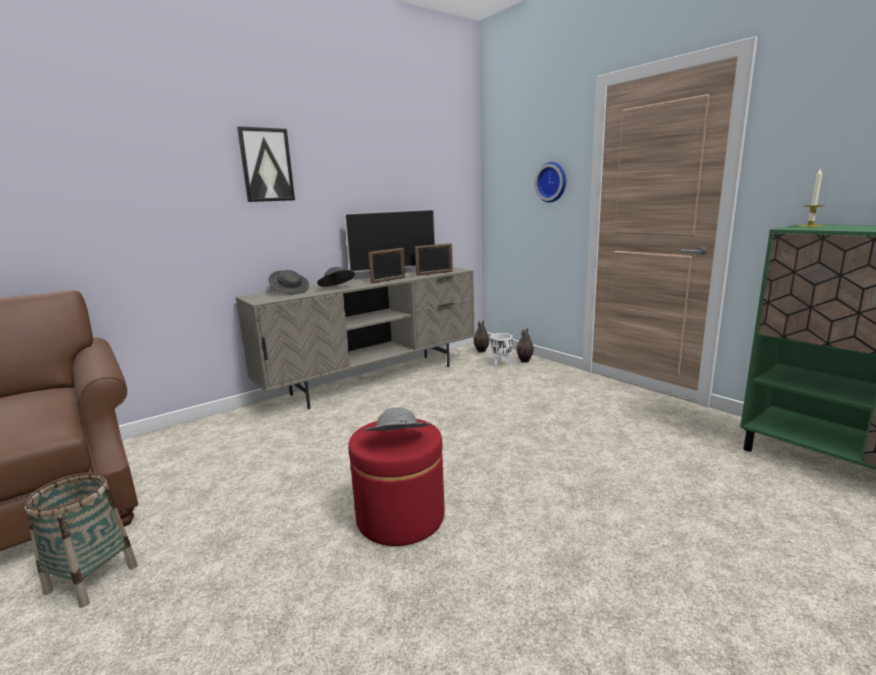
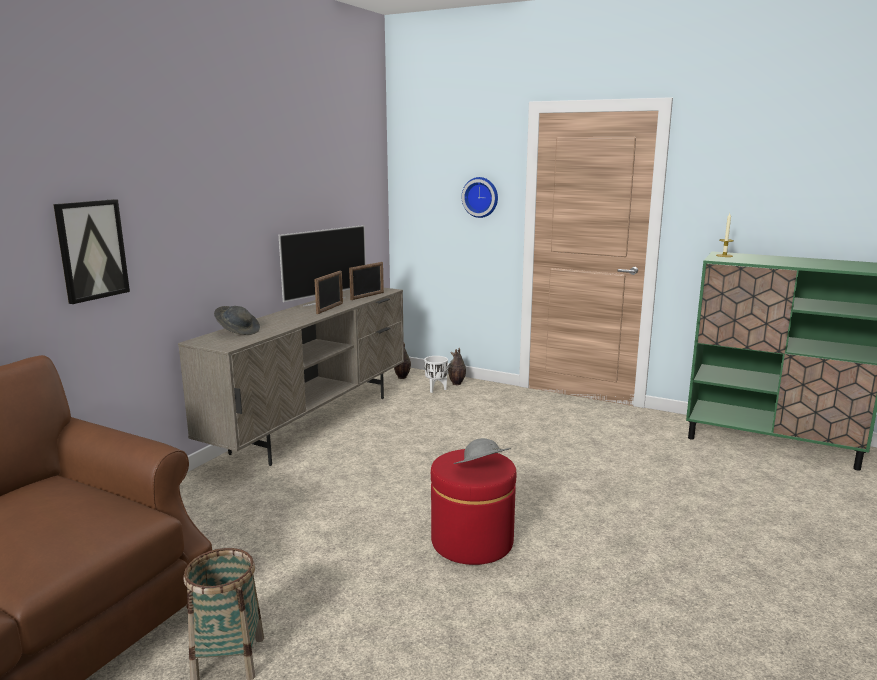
camera: 25 degrees left, 0 degrees up
(266, 165) = (206, 184): picture -> picture (91, 250)
(336, 288) = (287, 322): grey hat -> none

